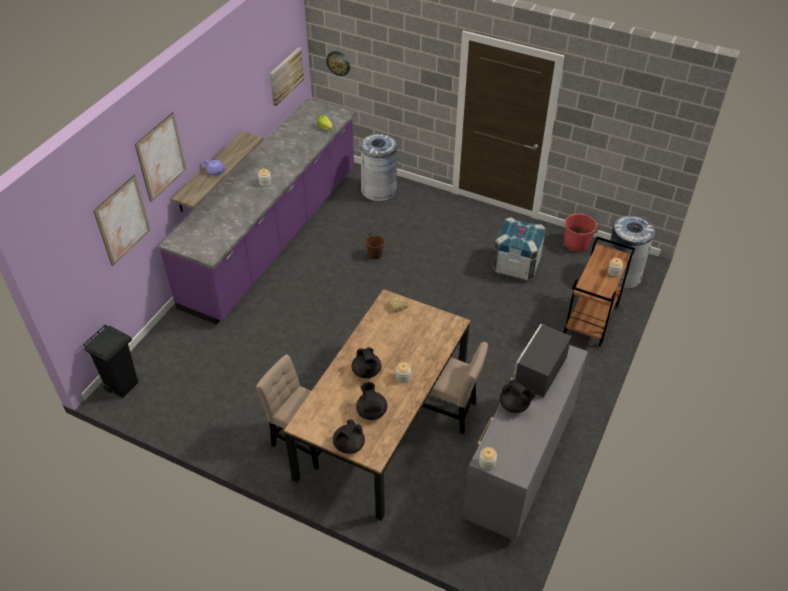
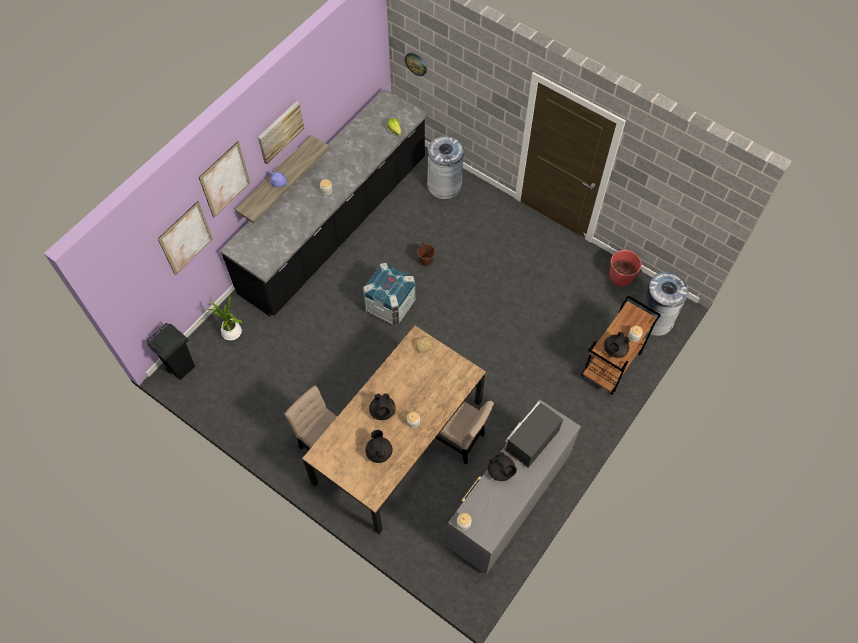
camera: 10 degrees right, 15 degrees up
(177, 345) = (232, 333): none -> potted plant
(273, 236) = (335, 225): purple counter -> black counter
(285, 76) = (361, 75): picture -> picture (280, 131)
(348, 446) = (353, 482): black teapot -> black teapot (614, 350)
(516, 265) = (557, 292): crate -> crate (390, 304)

